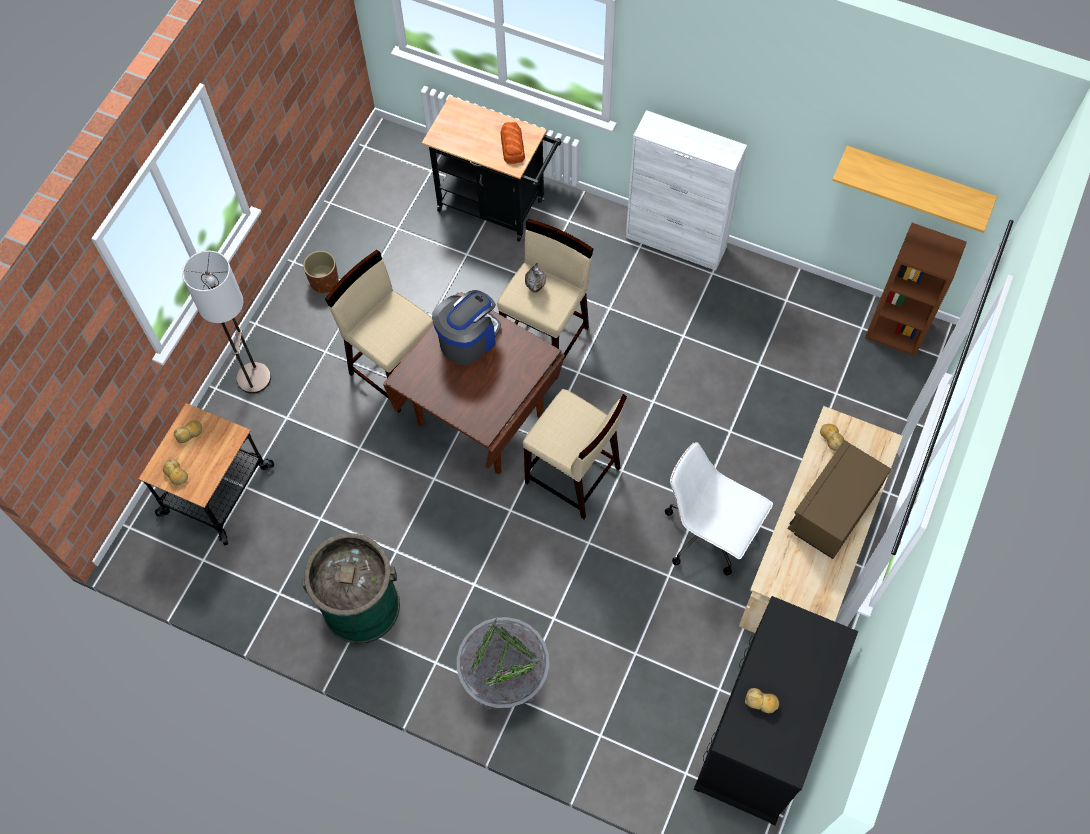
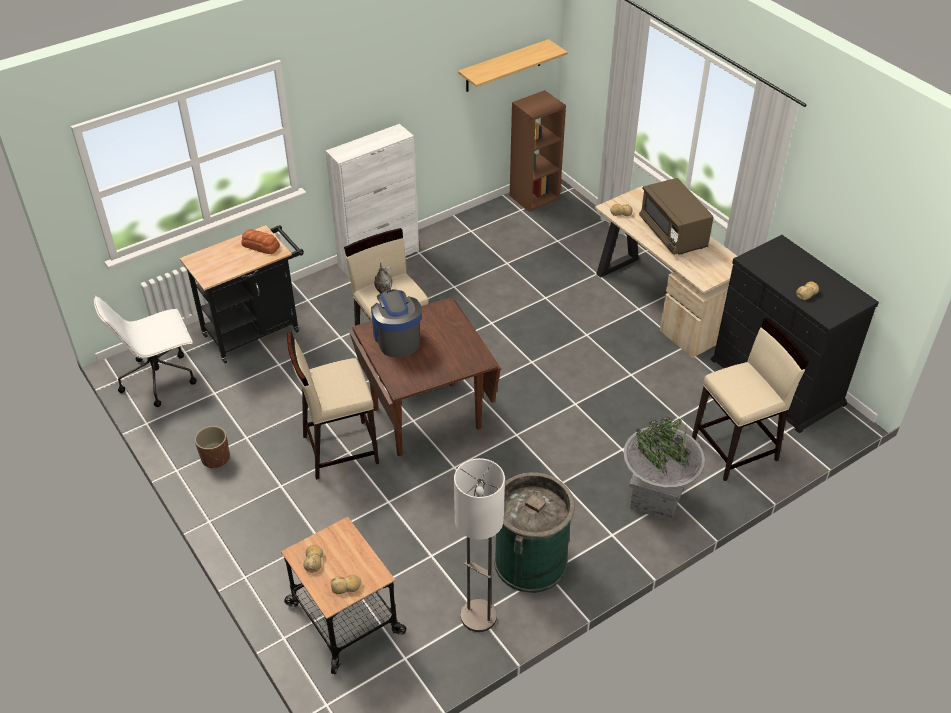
camera: 60 degrees left, 20 degrees down
(253, 378) = (260, 545): floor lamp -> floor lamp (478, 616)
(573, 476) = (516, 388): beige stool -> beige stool (735, 450)
(709, 534) = (614, 341): white office chair -> white office chair (160, 378)

